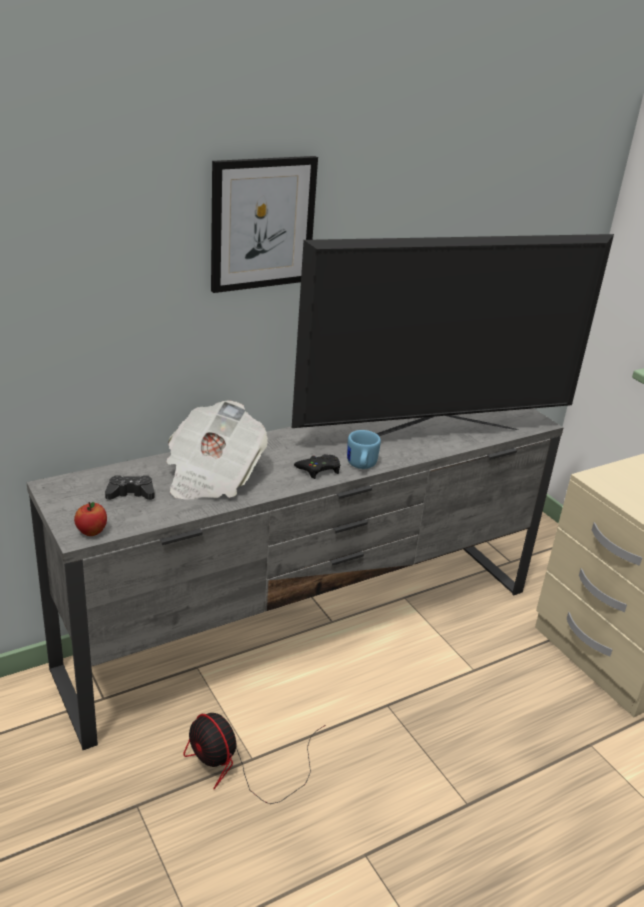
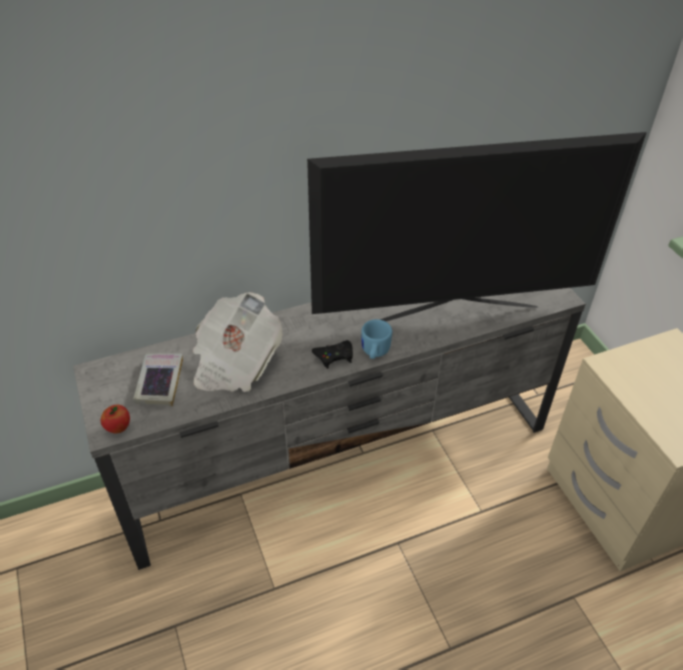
camera: 10 degrees right, 15 degrees up
(131, 493) = (159, 382): black game controller -> book
(240, 767) = (263, 596): fan -> none
(262, 223) = (273, 132): picture -> none

